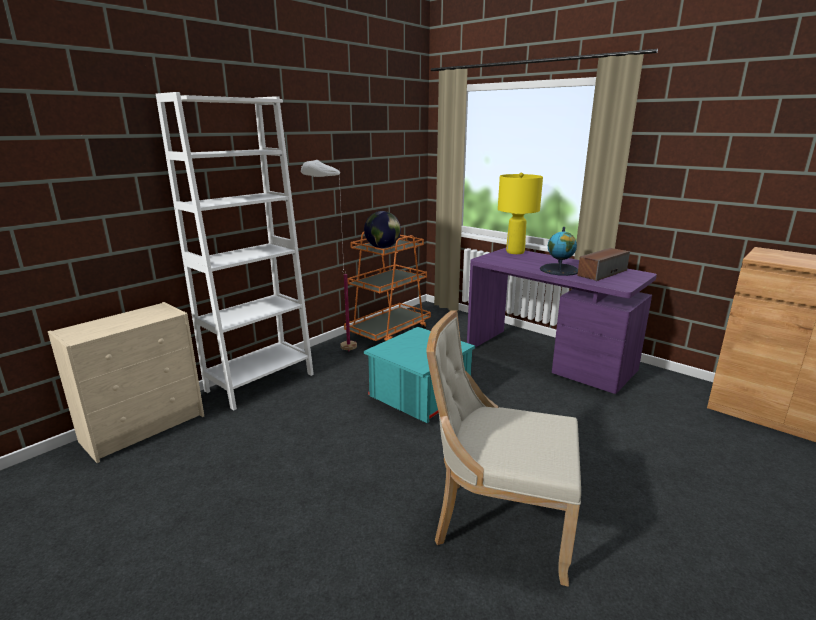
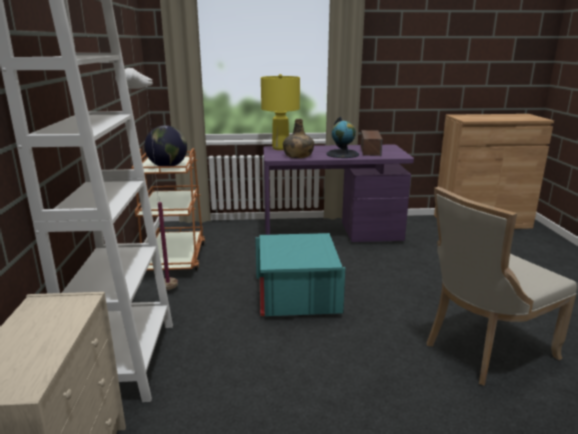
camera: 45 degrees left, 0 degrees up
(509, 262) = (298, 156): none -> green bottle

